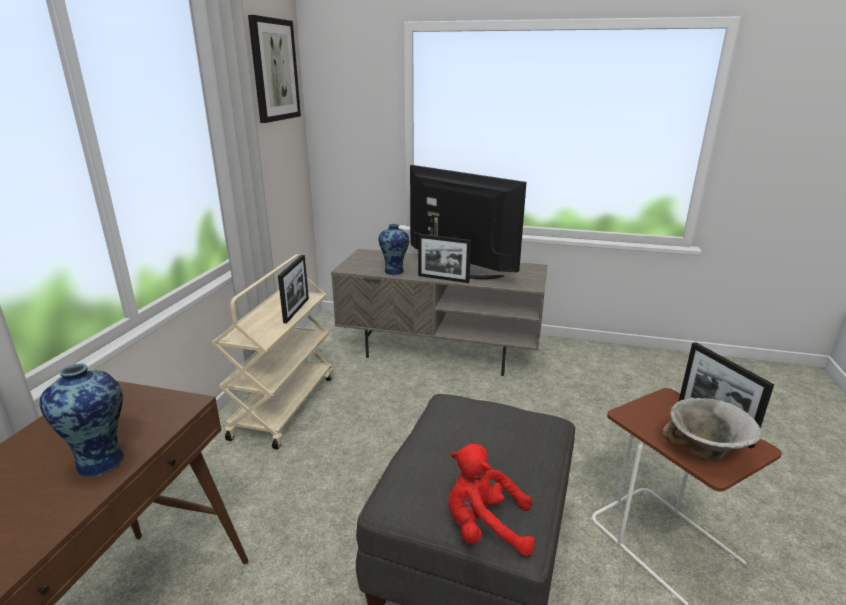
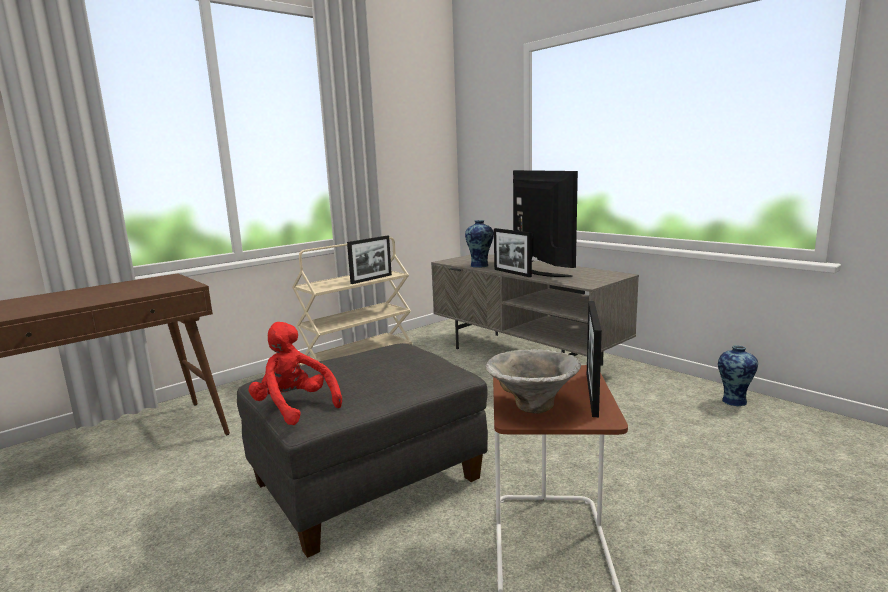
camera: 35 degrees right, 10 degrees down
(101, 461) = (114, 296): vase -> vase (734, 401)
(274, 70) = (417, 96): picture -> none

